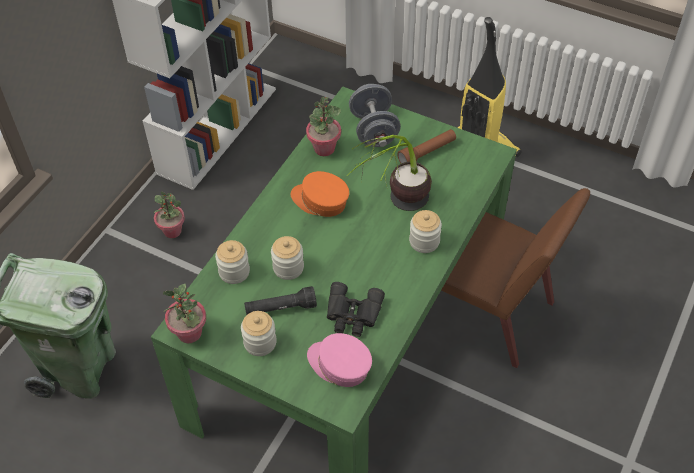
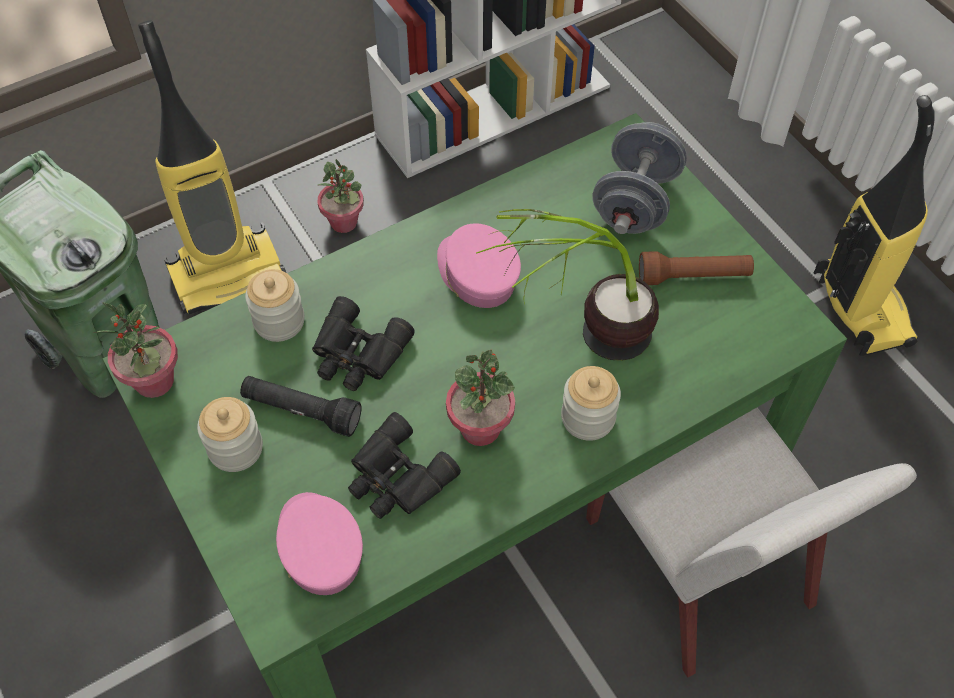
camera: 30 degrees right, 5 degrees up
(121, 292) = (227, 273): none -> vacuum cleaner
(288, 267) = (357, 354): jar -> black binoculars
(320, 201) = (476, 274): orange cap -> pink cap
(324, 148) = (540, 196): potted plant -> potted plant (480, 428)
(487, 312) = (700, 564): brown chair -> white chair

